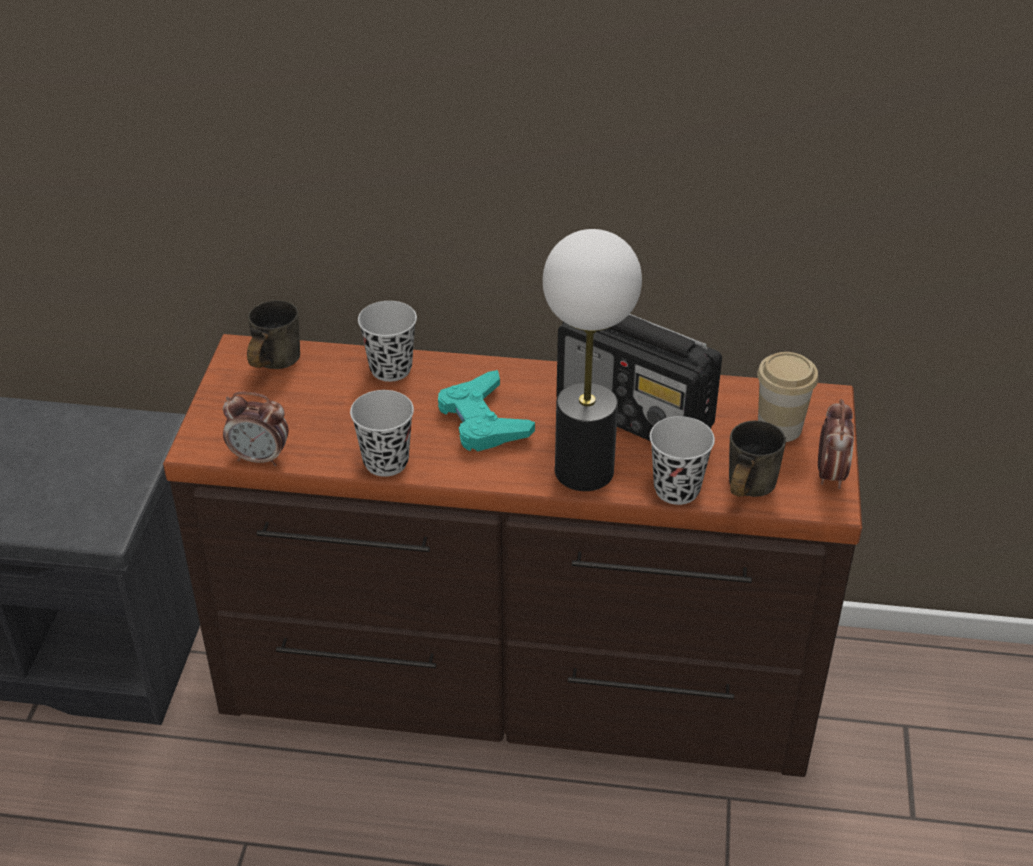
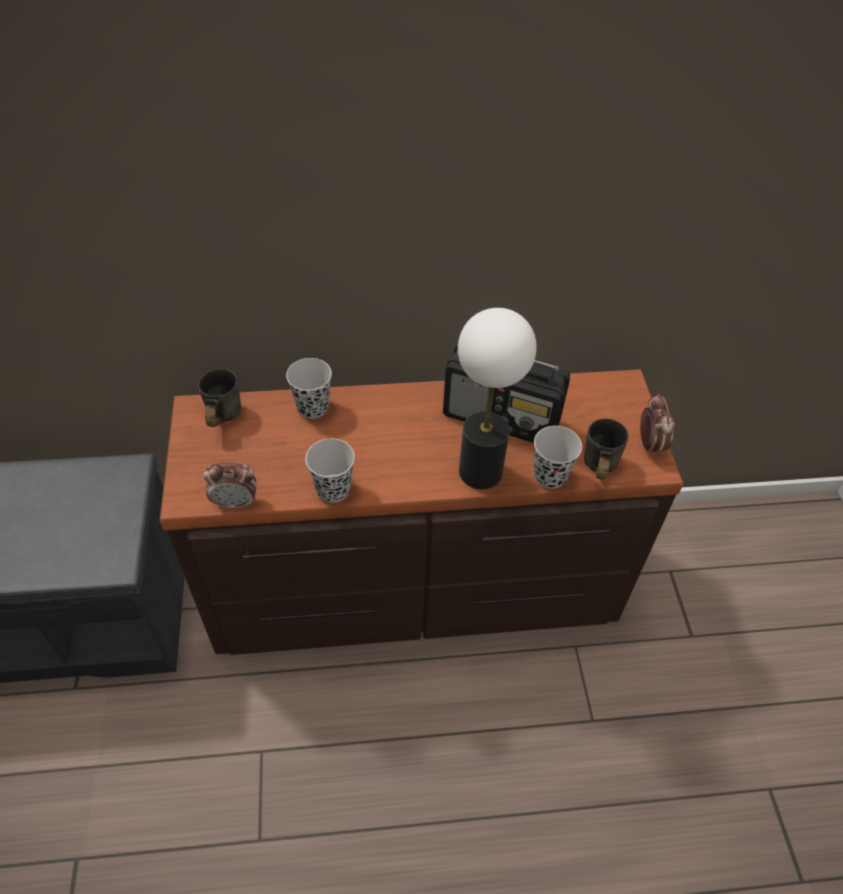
camera: 15 degrees left, 10 degrees up
(483, 420) = (394, 440): turquoise game controller -> none
(779, 427) = (603, 411): cup -> none

